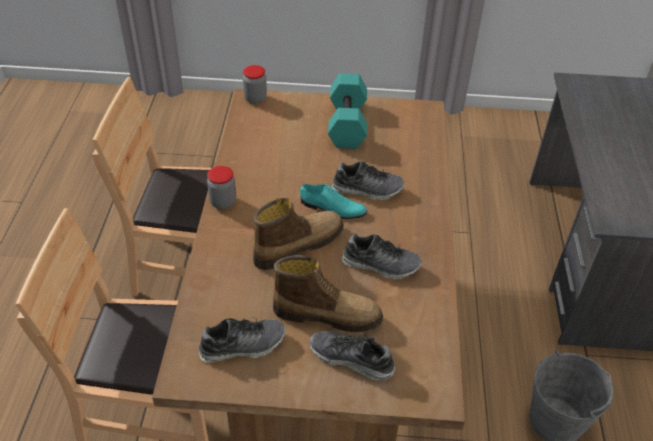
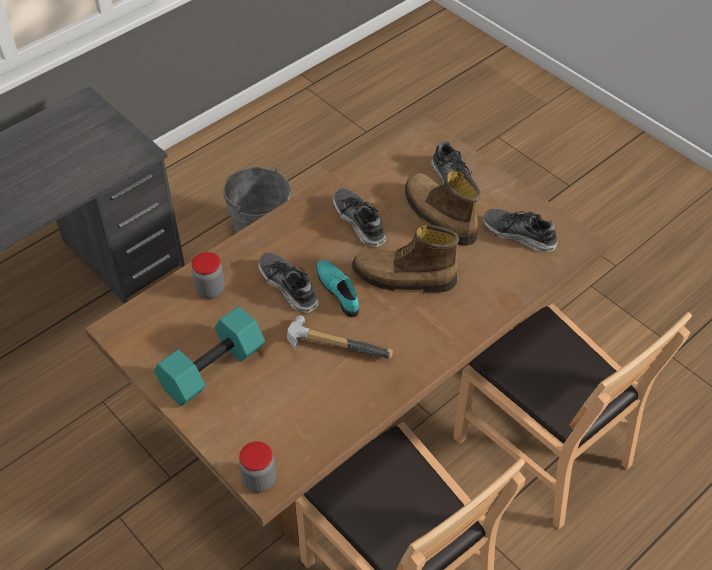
camera: 135 degrees left, 5 degrees up
(223, 202) = (426, 362): jar -> jar (210, 290)
(293, 177) = (336, 344): none -> hammer

